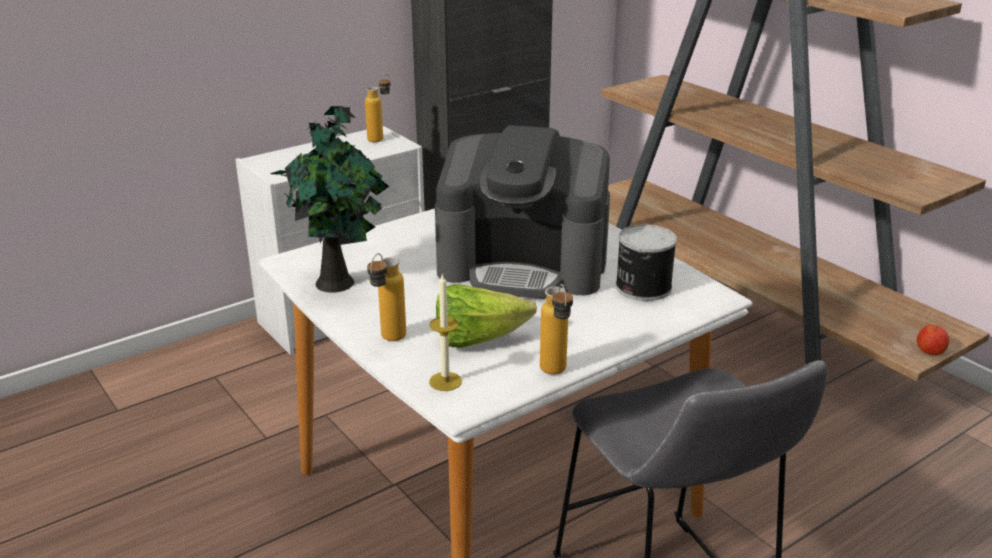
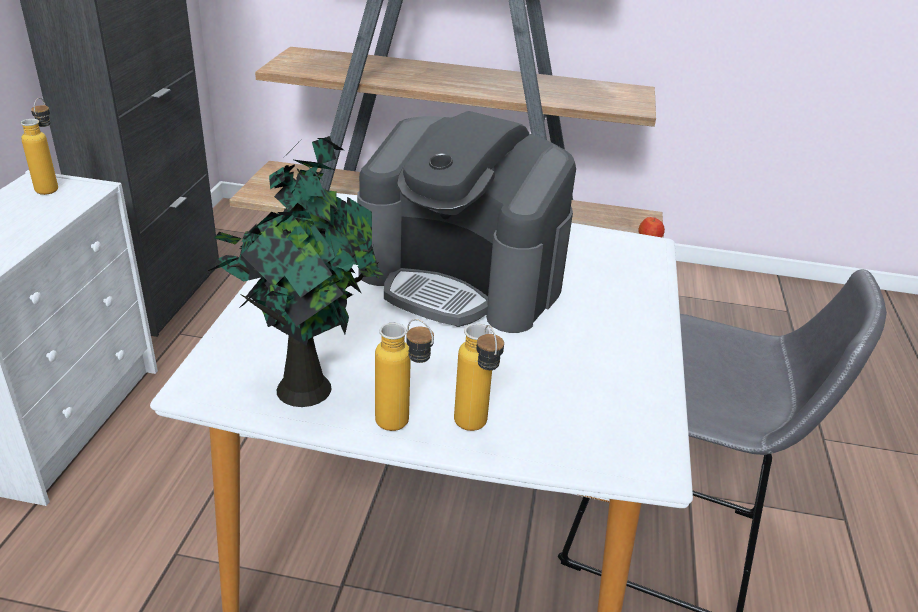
camera: 45 degrees left, 5 degrees up
(445, 381) = (599, 445): candle -> none
(478, 339) = (551, 381): lettuce -> none
(524, 265) = (462, 279): coffee machine -> coffee machine turned 60 degrees clockwise
(555, 374) = (667, 382): bottle -> bottle (403, 427)
(641, 287) = (587, 260): can -> none

